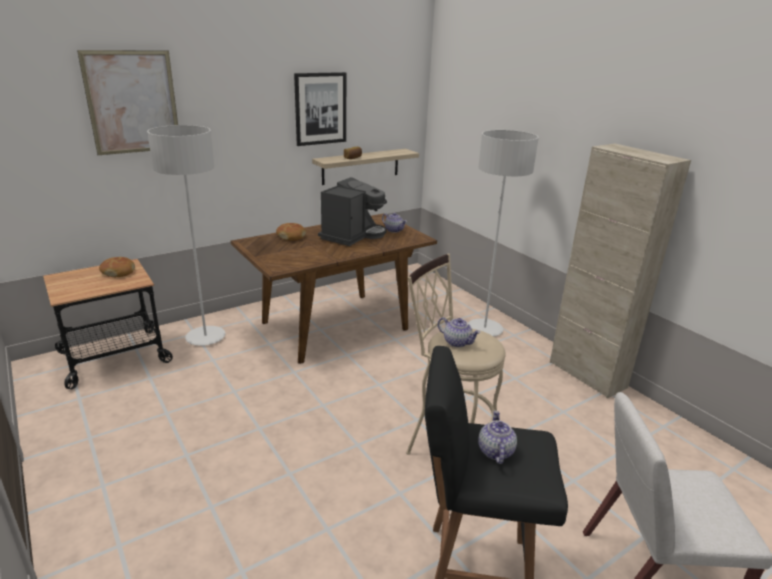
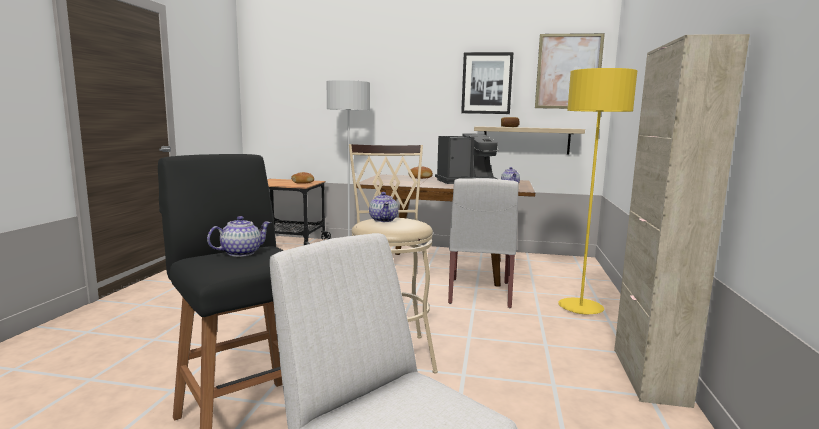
camera: 45 degrees right, 15 degrees down
(132, 102) = (341, 70): picture -> picture (568, 71)
(407, 345) = (479, 293): none -> white chair
(484, 329) = (580, 308): grey floor lamp -> yellow floor lamp

